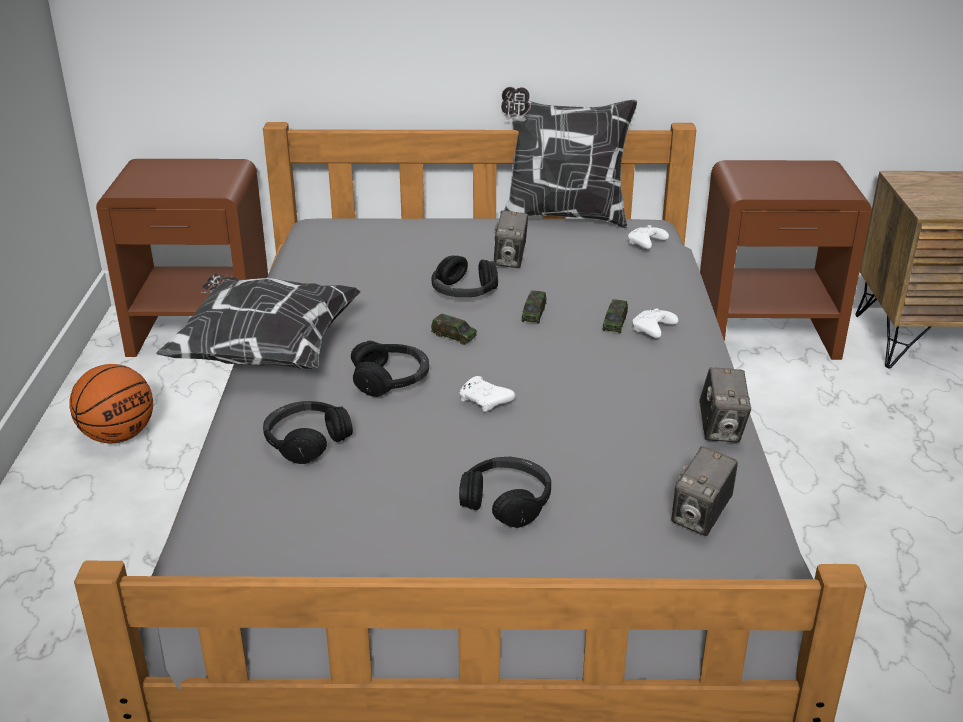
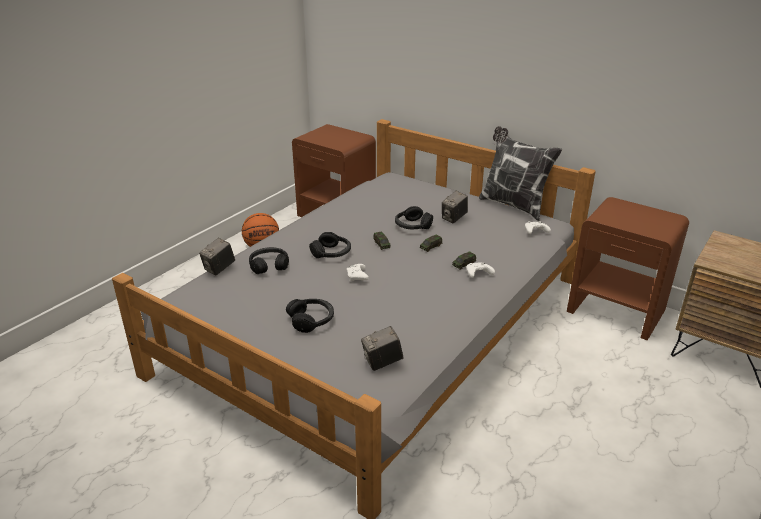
camera: 35 degrees right, 0 degrees up
(264, 352) = (298, 224): pillow -> none
(721, 429) = (446, 330): camera -> camera (219, 269)

